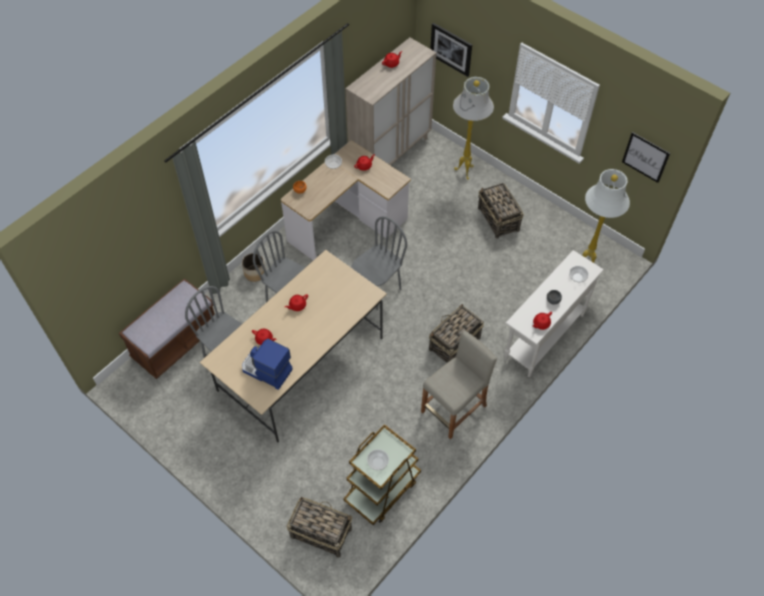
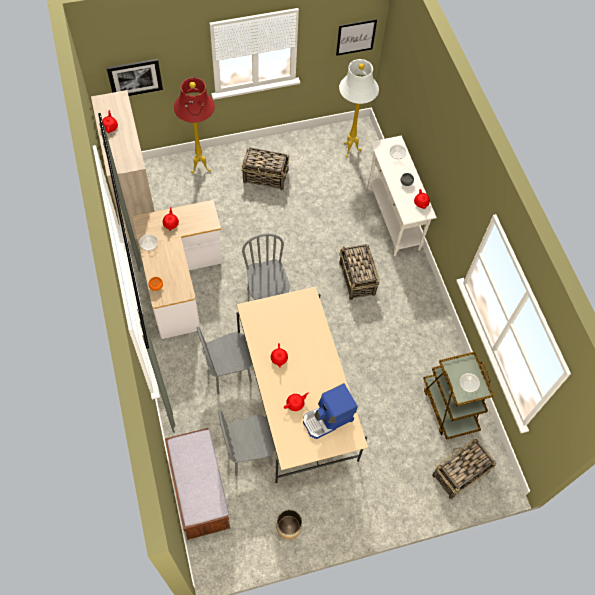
camera: 60 degrees left, 5 degrees up
(255, 273) = (176, 383): planter -> planter (289, 527)
(454, 409) = (413, 315): beige stool -> none
(465, 172) = (201, 168): white floor lamp -> red floor lamp

